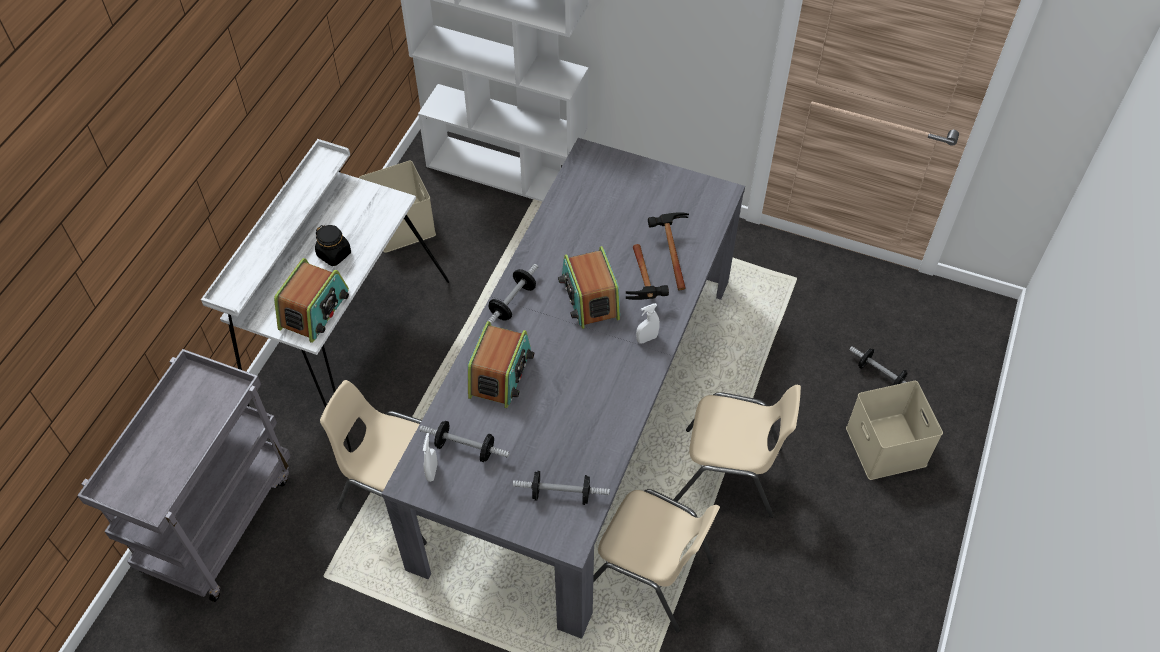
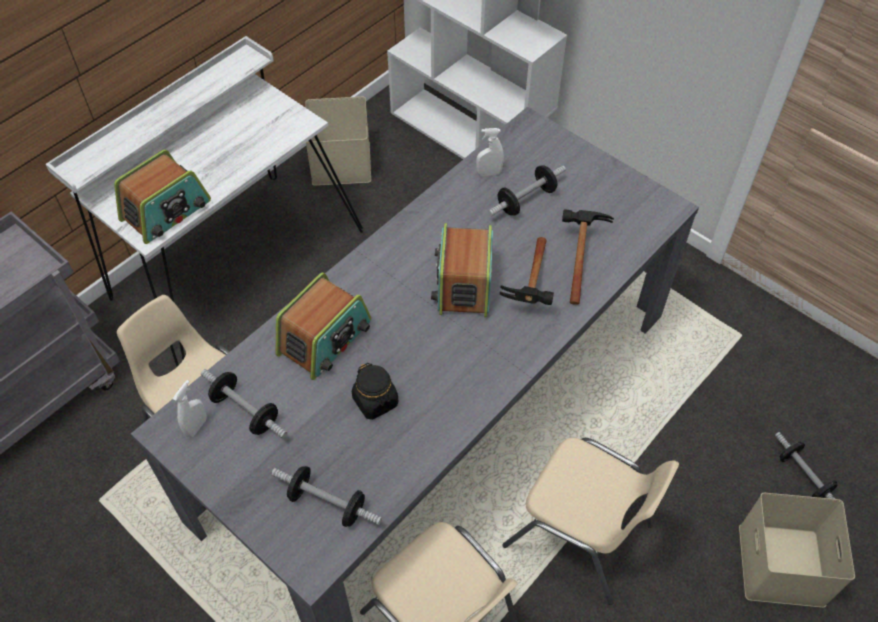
camera: 20 degrees right, 0 degrees up
(334, 254) = (215, 159): black jar -> black jar (375, 401)
(513, 302) = (375, 262): dumbbell -> dumbbell (526, 200)
(647, 339) = (509, 349): white spray bottle -> white spray bottle (489, 173)

